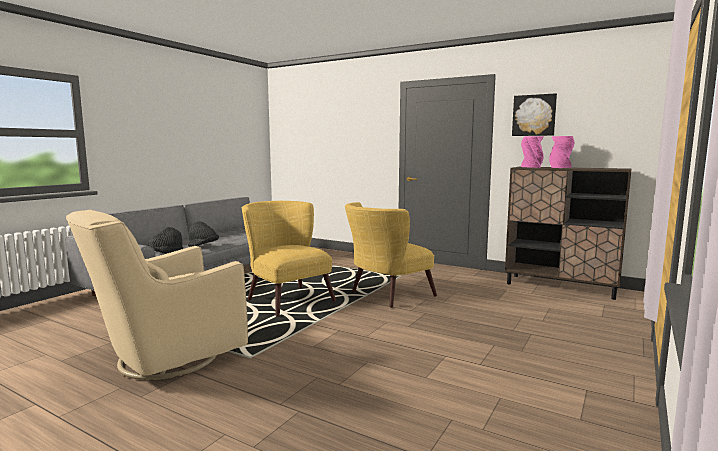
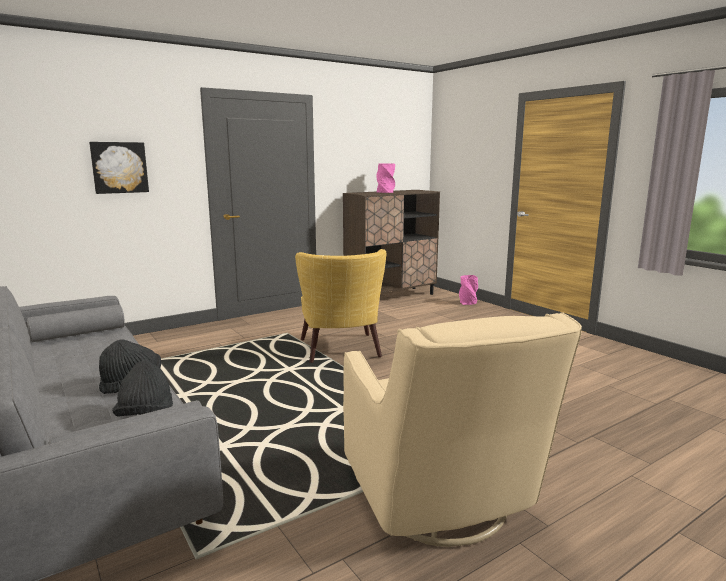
camera: 65 degrees left, 5 degrees up
(286, 299) = (290, 400): yellow armchair -> none
(531, 167) = (369, 193): pink vase -> pink vase (468, 303)
(534, 115) = (348, 142): picture -> picture (119, 167)

